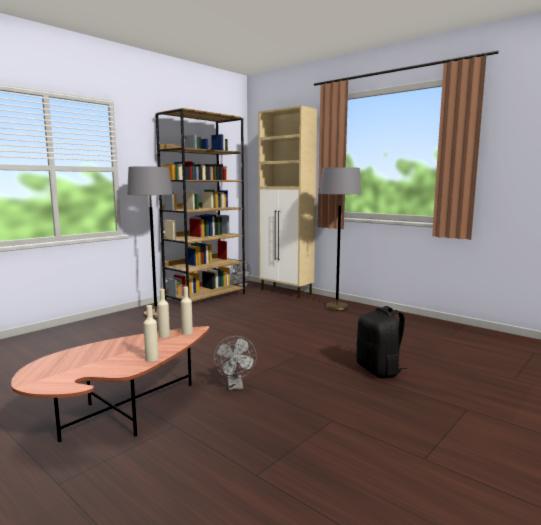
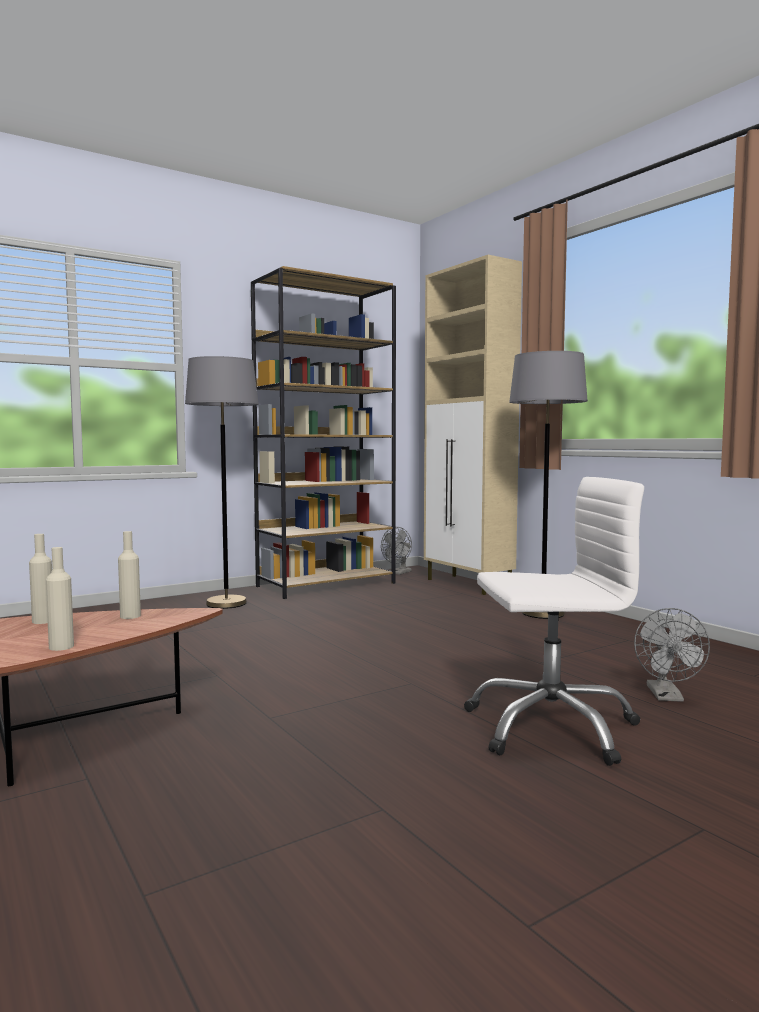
camera: 15 degrees right, 5 degrees down
(187, 332) = (173, 614): beige bottle -> beige bottle (43, 621)
(235, 386) = (252, 724): grey fan -> grey fan (667, 696)
(379, 370) = (550, 726): black backpack -> white office chair

